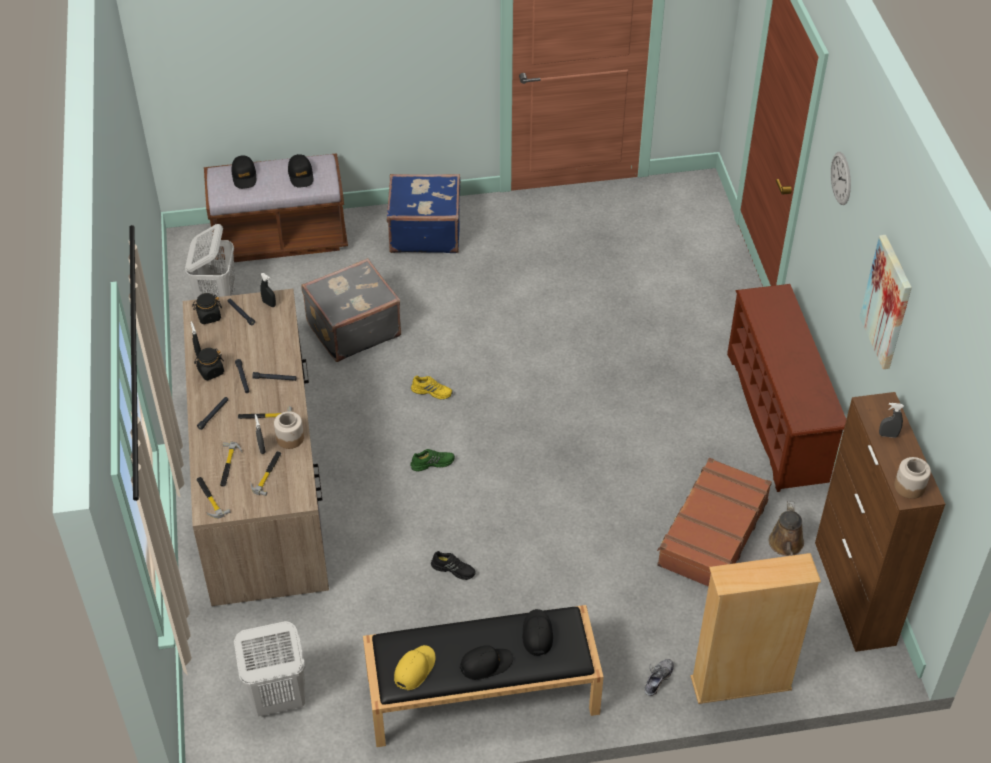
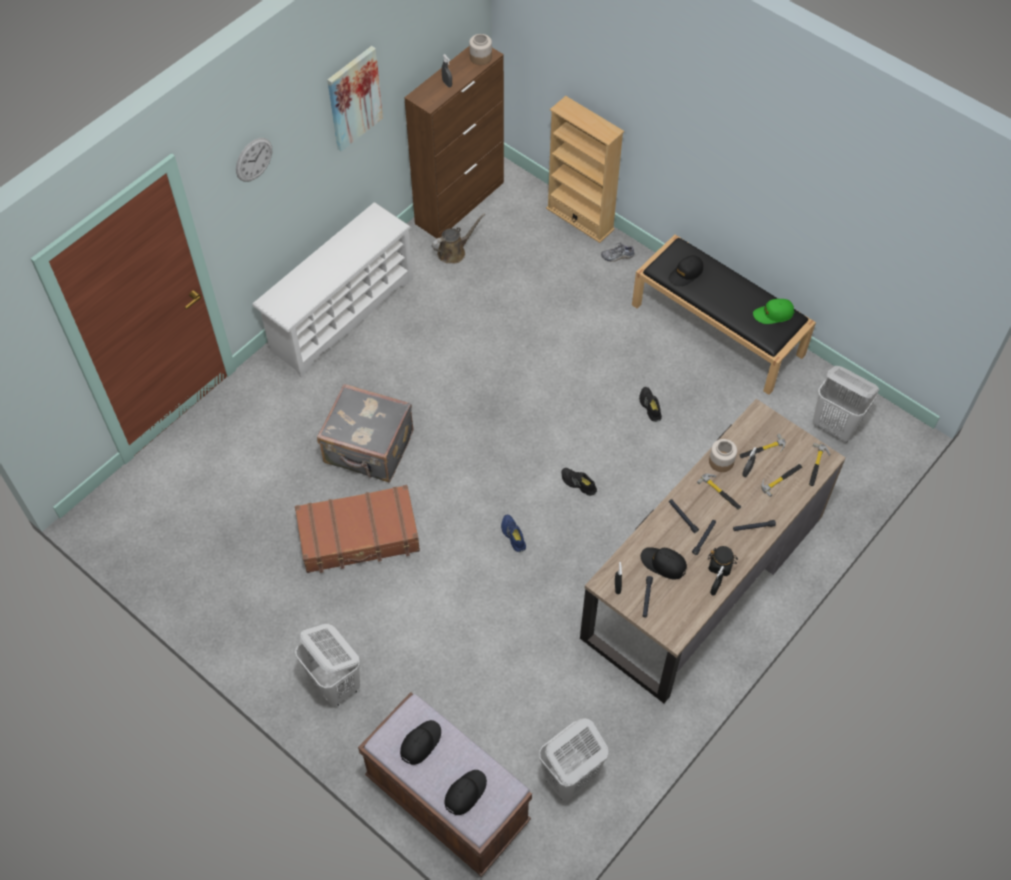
camera: 130 degrees left, 10 degrees up
(209, 316) = (673, 618): black jar -> none
(352, 328) = (500, 645): grey suitcase -> grey suitcase (369, 449)
(414, 669) = (773, 314): yellow cap -> green cap
(424, 231) = (335, 684): blue suitcase -> white laundry basket
(432, 391) = (512, 535): yellow shoe -> blue shoe
(432, 463) = (578, 483): green shoe -> black shoe
(486, 664) = (732, 283): black cap -> black cap (663, 564)
(712, 533) = (481, 292): brown suitcase -> brown suitcase (359, 536)
(778, 417) = (341, 313): brown shoe rack -> white shoe rack

